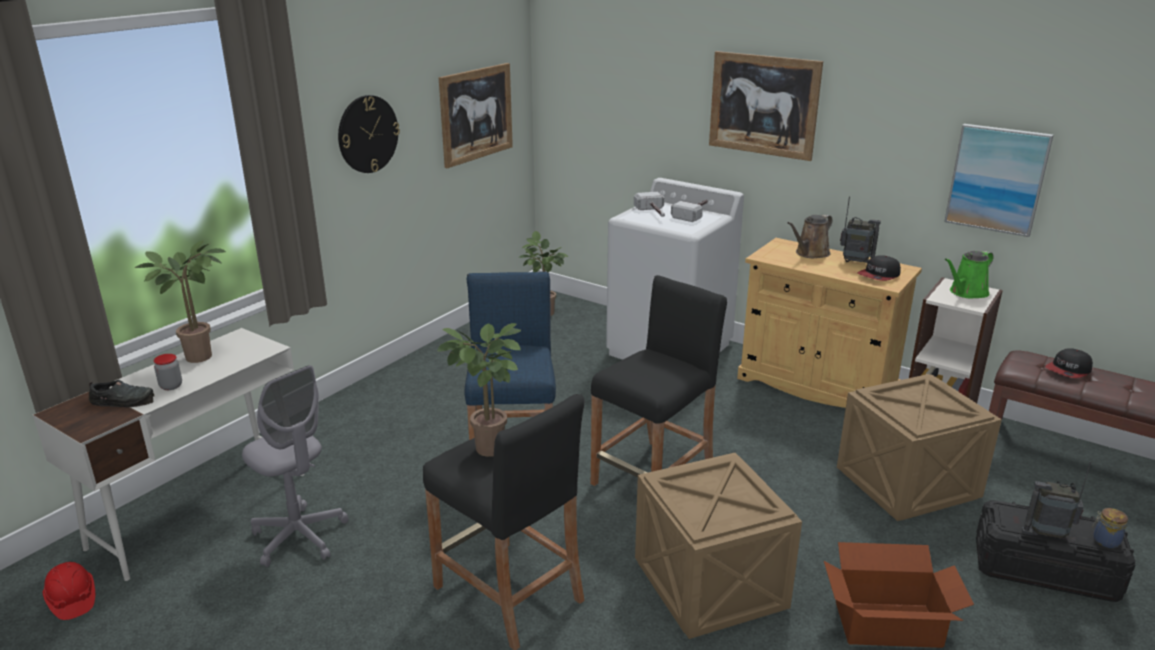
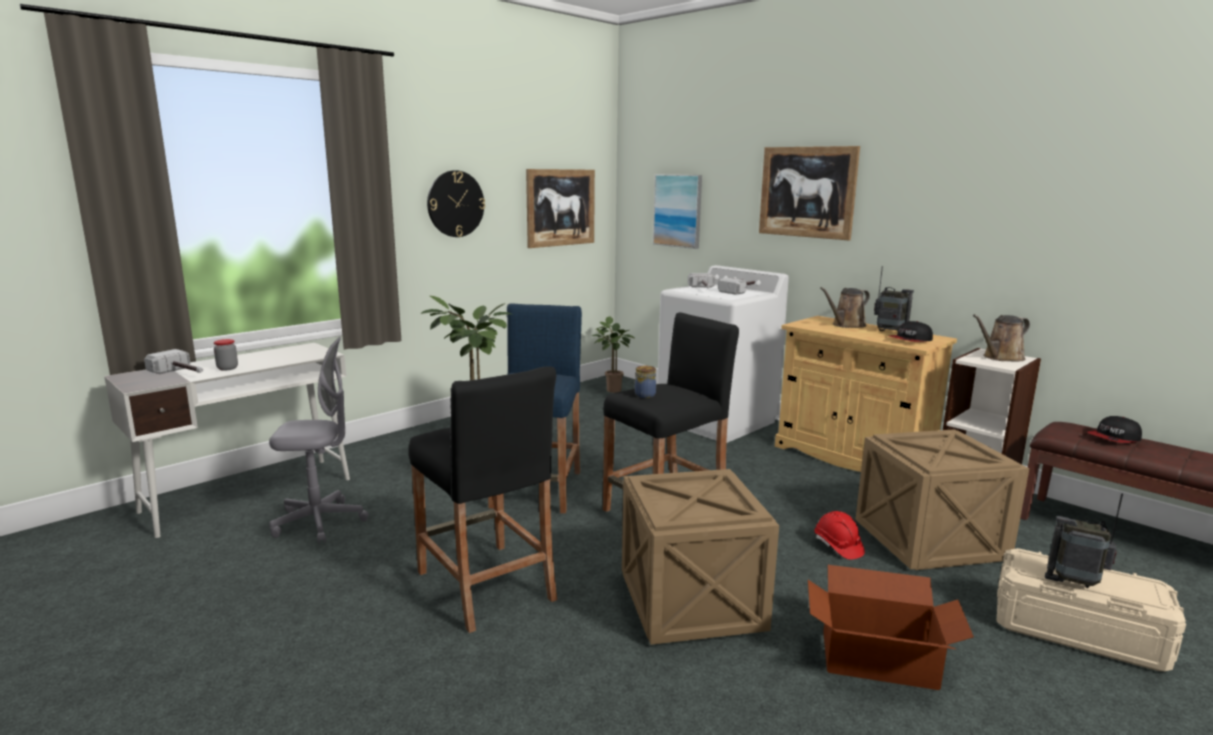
camera: 10 degrees right, 10 degrees down
(72, 600) = (103, 546): red hard hat -> red hard hat (837, 546)
(123, 400) = (182, 373): black shoe -> hammer
(203, 355) = (269, 354): potted plant -> none
(299, 537) = (319, 522): grey office chair -> grey office chair turned 60 degrees counterclockwise
(966, 293) = (1000, 358): green watering can -> brown watering can
(997, 179) = (1030, 245): picture -> picture (678, 210)
(1044, 570) = (1077, 631): black storage box -> beige storage box
(1104, 541) = (1147, 595): jar -> jar (644, 395)

